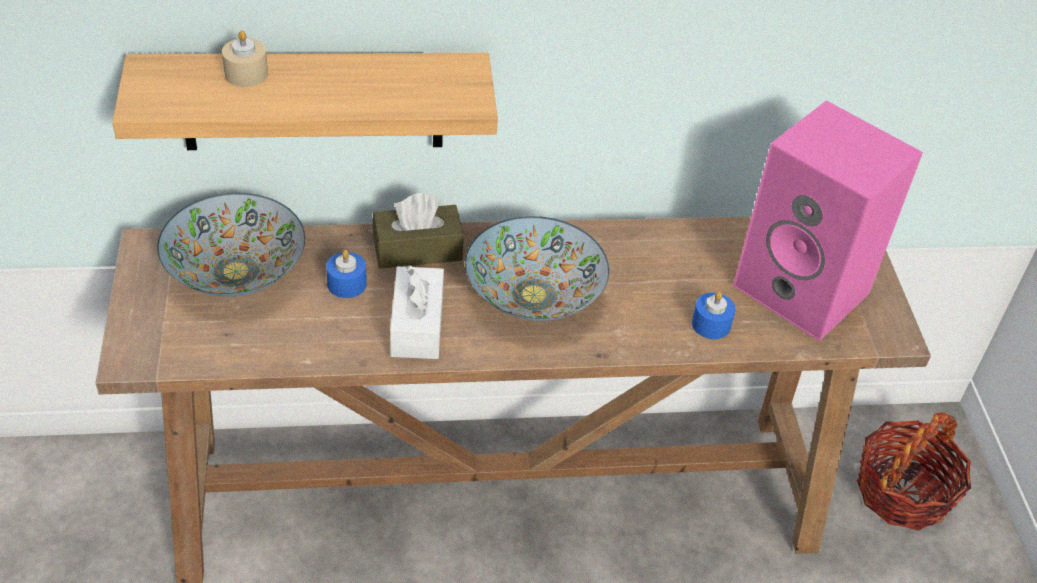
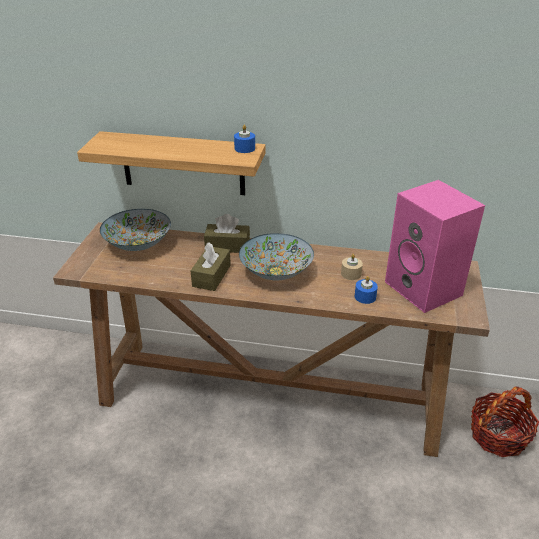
camera: 20 degrees right, 10 degrees down
(246, 74) = (146, 141): beige candle -> beige candle (351, 274)
(347, 284) = (186, 255): blue candle -> blue candle (244, 148)
(417, 325) = (211, 276): white tissue box -> brown tissue box

